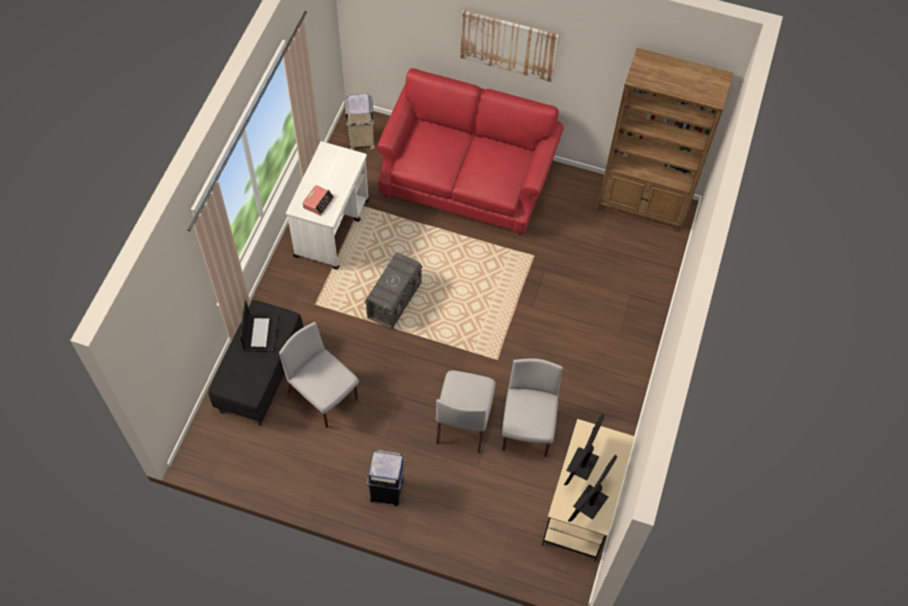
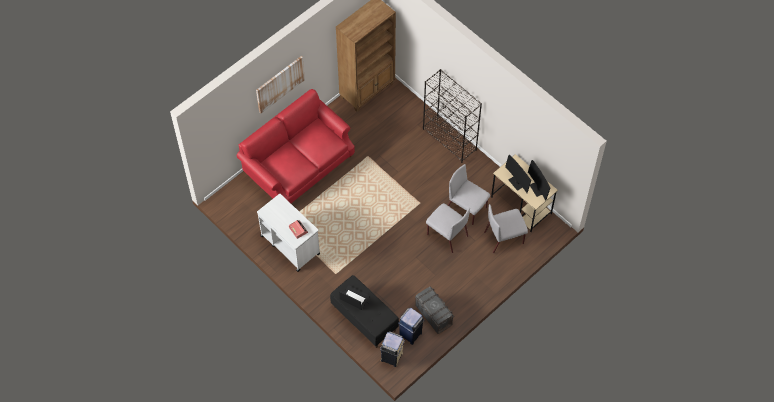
camera: 60 degrees left, 0 degrees up
(324, 397) = (395, 293): grey chair -> grey chair (504, 237)
(361, 140) = (237, 204): beige trash can -> beige trash can (392, 357)
(387, 490) = (466, 287): blue trash can -> blue trash can (410, 334)
(395, 300) = (356, 234): grey storage box -> grey storage box (433, 315)
(633, 350) = (450, 140): none -> black bookcase

